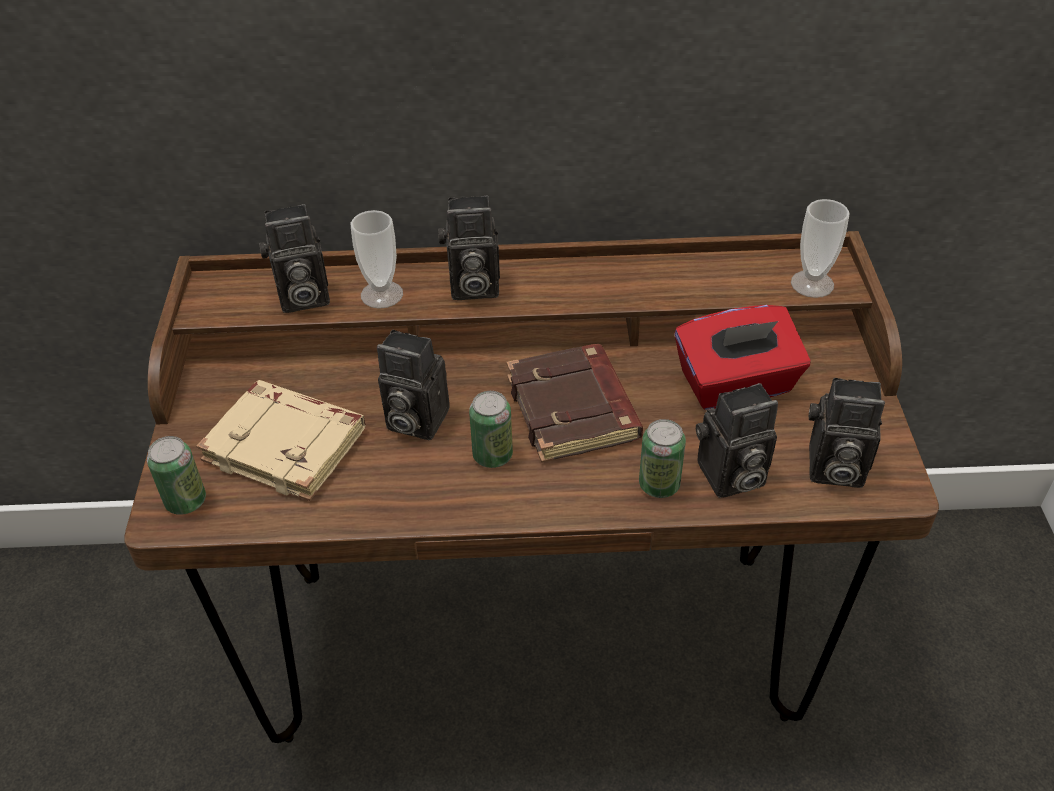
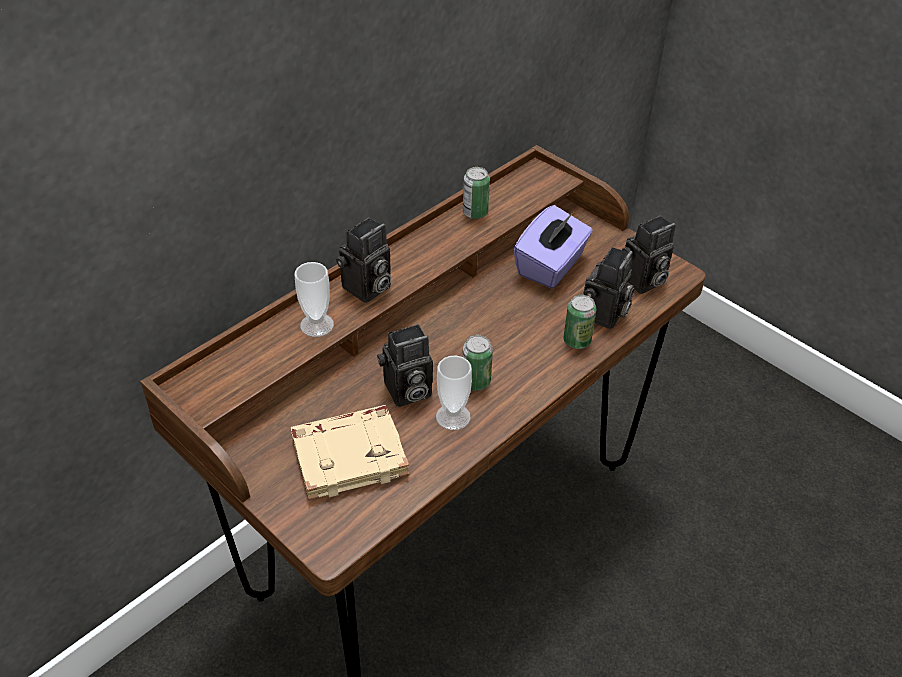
camera: 45 degrees left, 0 degrees up
(186, 501) = (330, 529): can -> can (475, 213)
(301, 298) = (266, 357): camera -> none
(575, 410) = (488, 330): brown book -> none
(736, 385) = (551, 266): red tissue box -> purple tissue box
(812, 284) = (545, 186): cup -> cup (453, 417)

